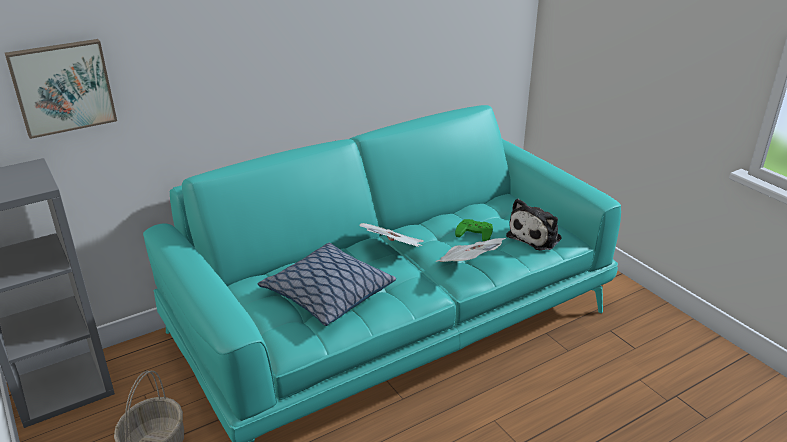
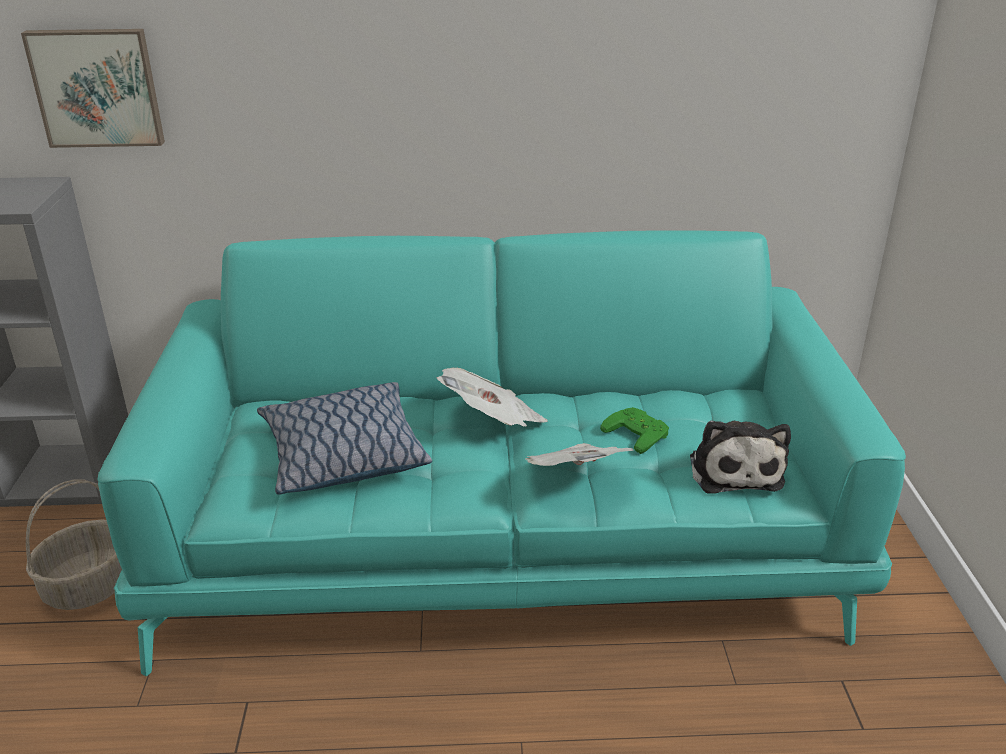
camera: 30 degrees right, 0 degrees up
(536, 236) = (734, 469): plush toy -> plush toy turned 75 degrees counterclockwise

